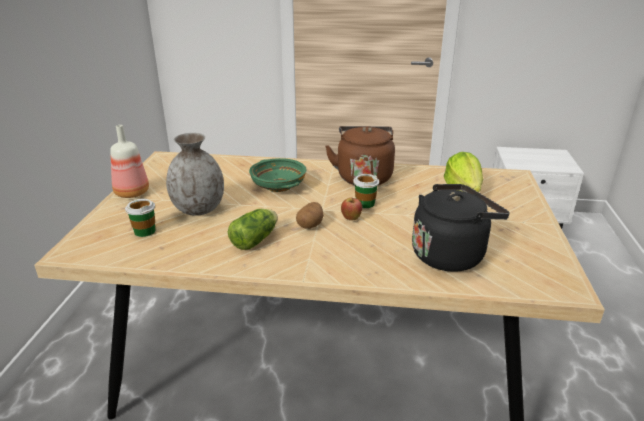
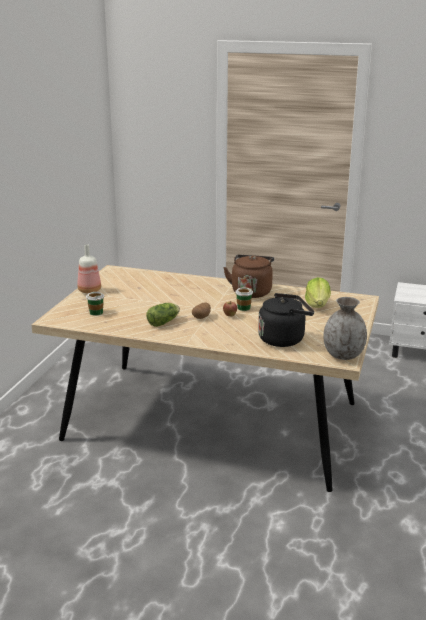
camera: 10 degrees right, 5 degrees down
(198, 209) = (131, 303): grey vase -> grey vase (343, 355)
(278, 186) = (188, 293): green bowl -> none

